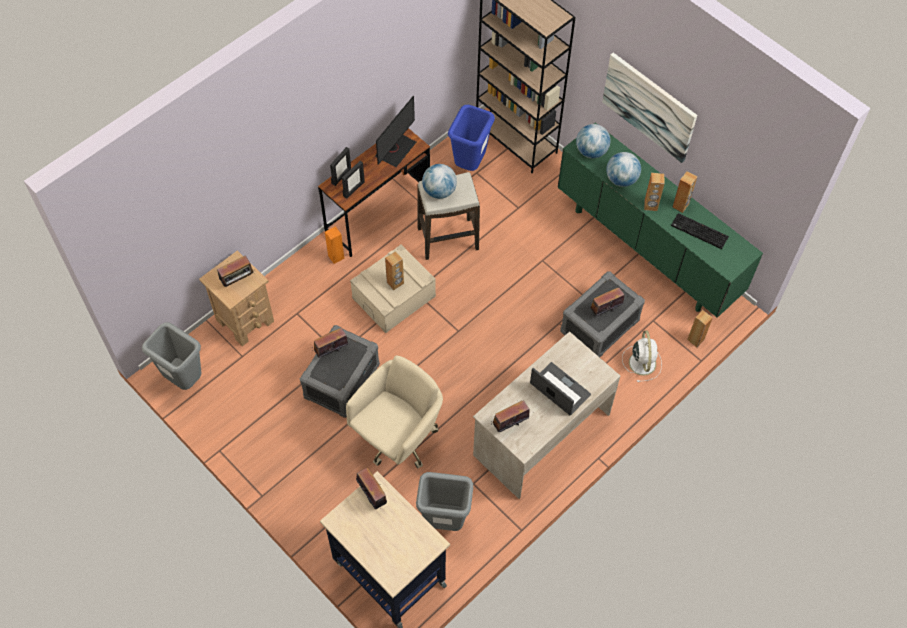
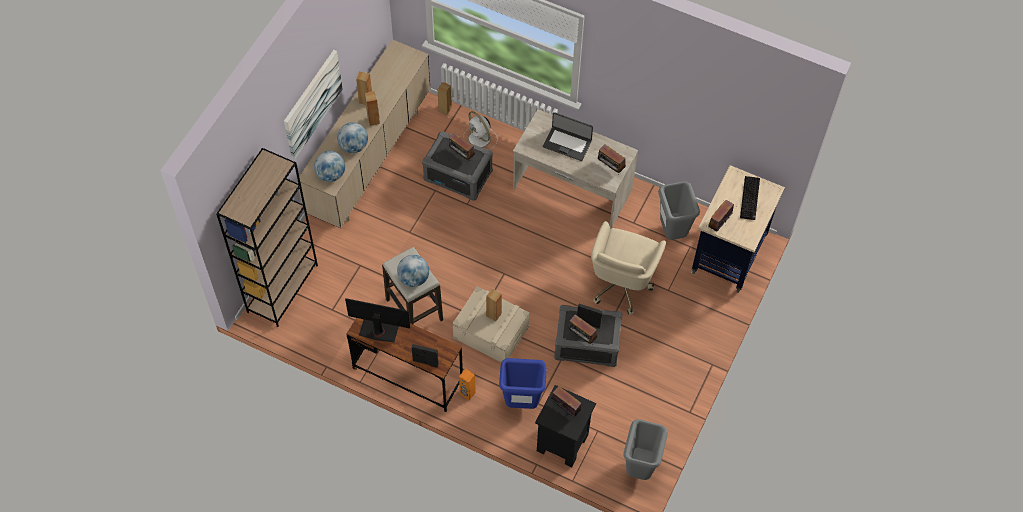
camera: 110 degrees left, 0 degrees up
(246, 321) = (562, 442): beige nightstand -> black nightstand
(353, 189) = (436, 347): picture frame -> picture frame (588, 323)
(398, 440) = (621, 284): beige office chair -> beige office chair turned 90 degrees counterclockwise
(470, 164) = (324, 318): blue trash can -> blue trash can (521, 402)
(559, 390) = (567, 143): laptop -> laptop turned 90 degrees counterclockwise
(642, 362) = (480, 139): white fan -> white fan turned 105 degrees counterclockwise
(647, 249) = (369, 159): green cabinet -> beige cabinet
(698, 232) = (388, 83): keyboard -> keyboard (750, 199)

